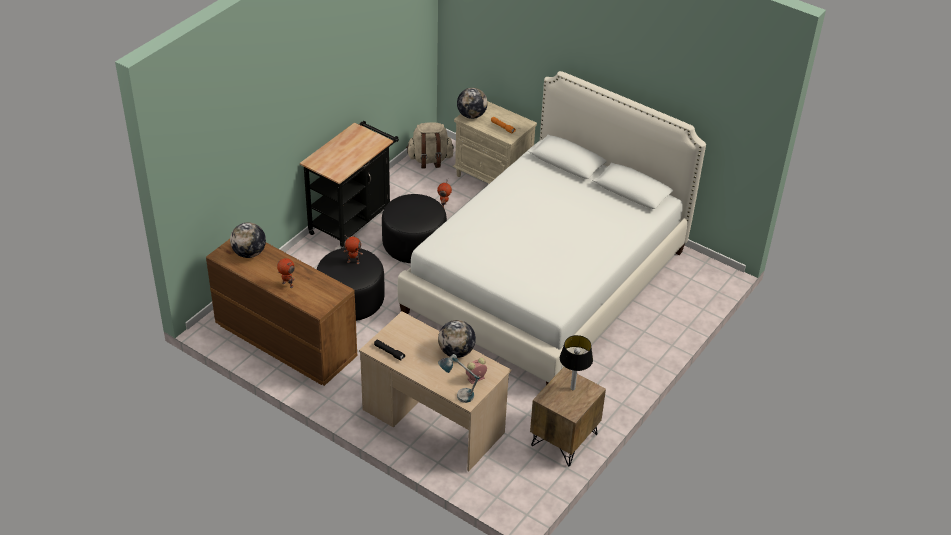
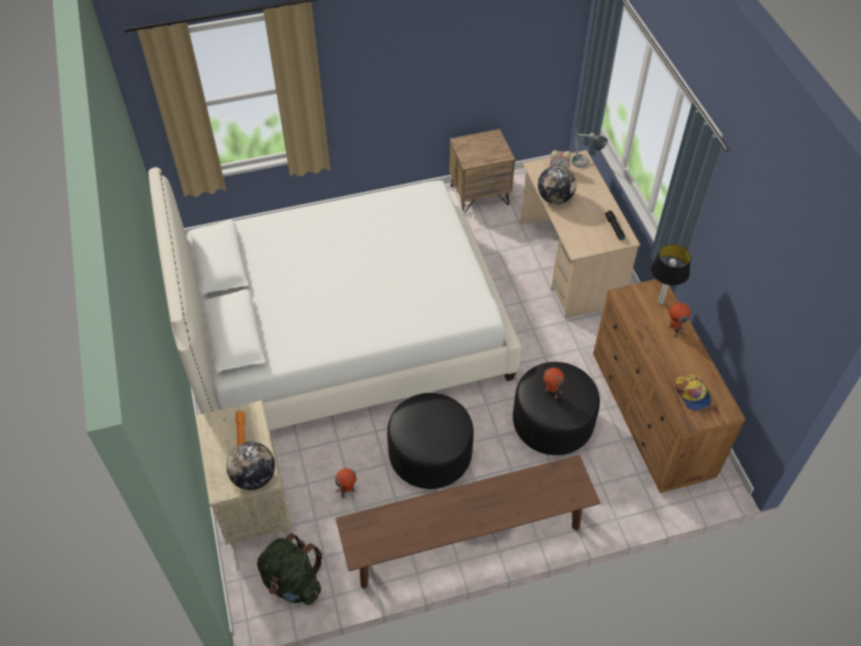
camera: 140 degrees left, 10 degrees up
(249, 253) = (692, 394): globe -> cap
(353, 220) = (466, 538): black cart -> brown bench
(430, 160) = (293, 582): beige backpack -> green backpack
(573, 388) = (474, 150): table lamp -> table lamp (660, 302)

